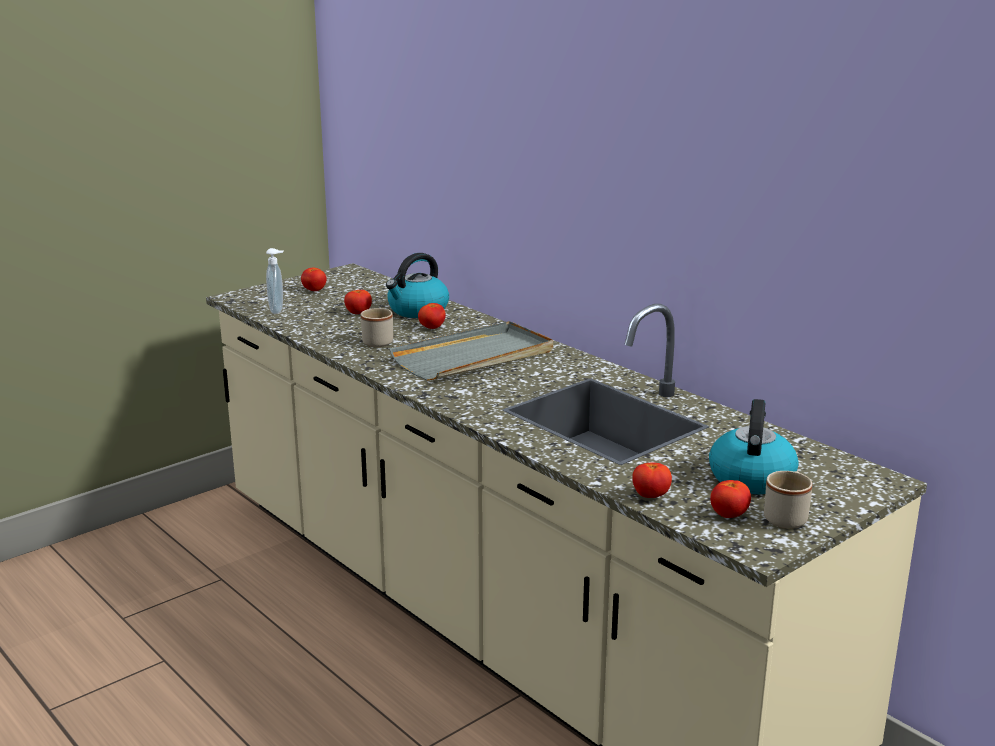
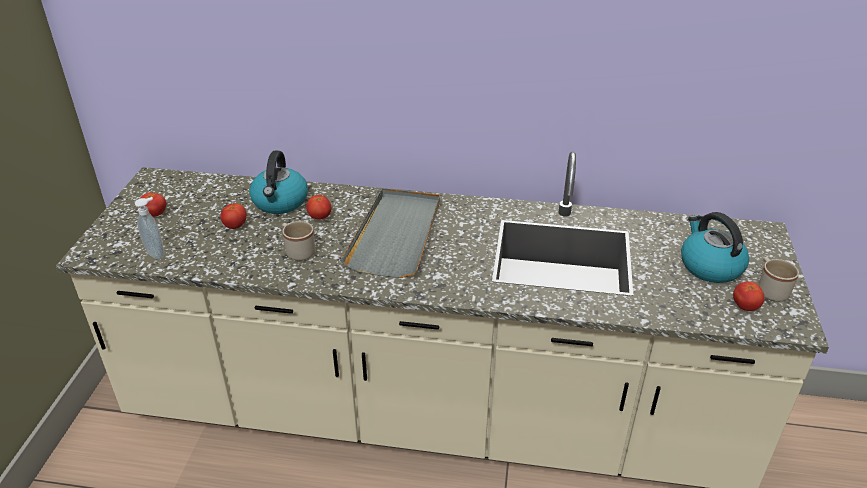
camera: 40 degrees left, 15 degrees up
(651, 496) = (688, 314): tomato -> none

